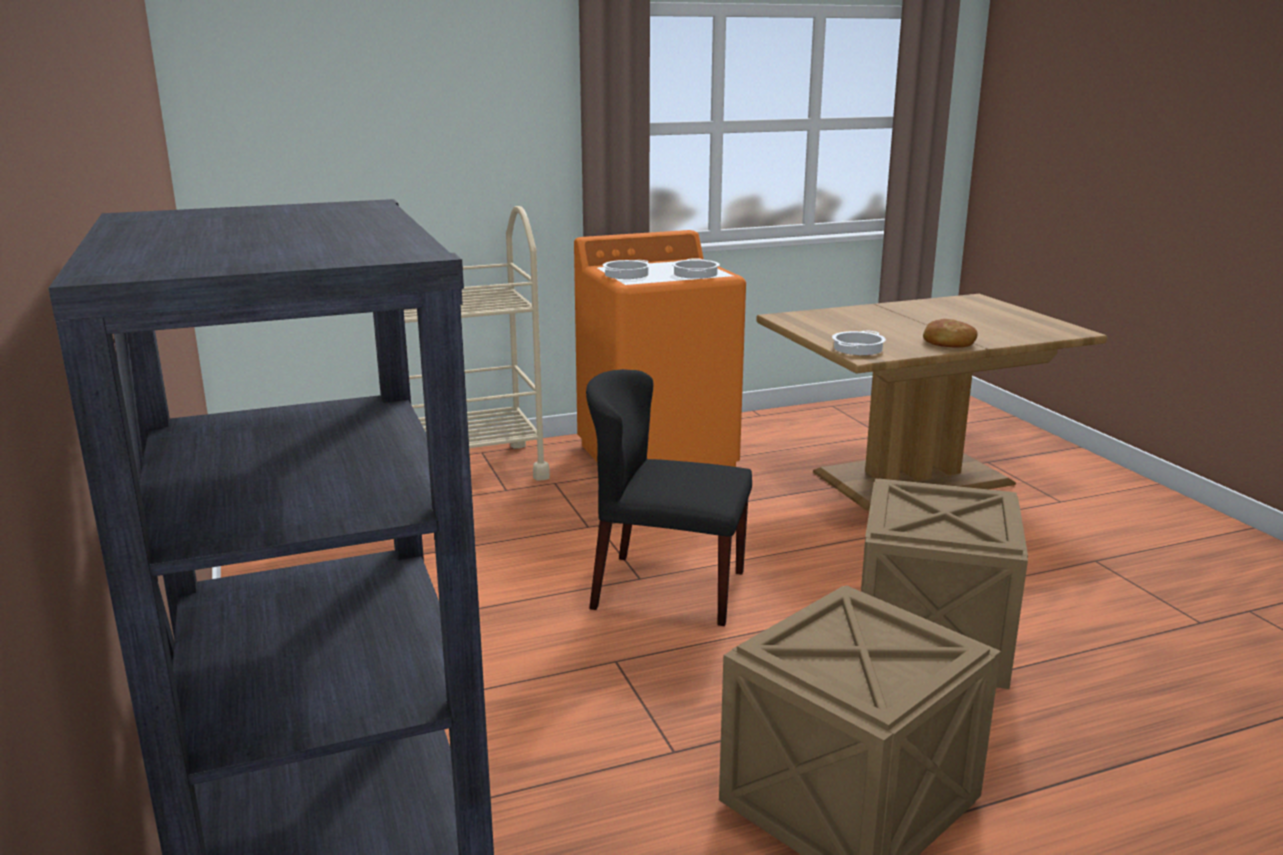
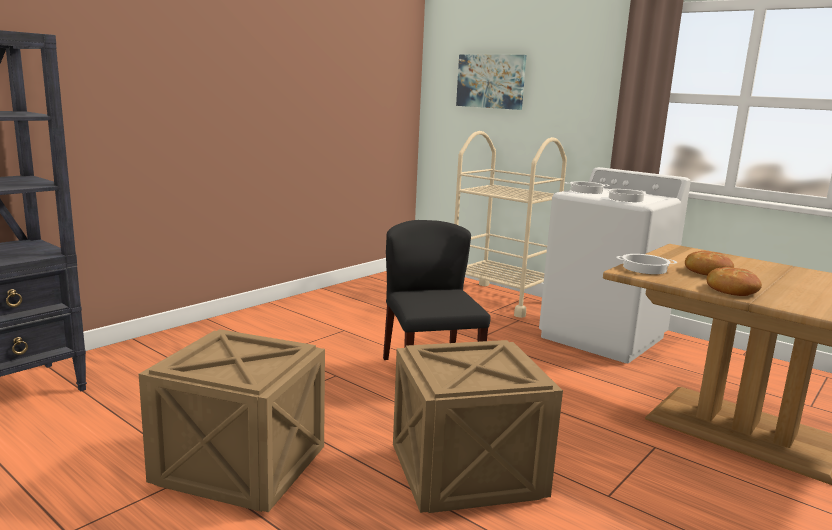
camera: 60 degrees right, 5 degrees down
(339, 123) = (491, 81): none -> picture
(657, 457) = (603, 337): orange washing machine -> white washing machine
(881, 333) = (707, 272): none -> bread

